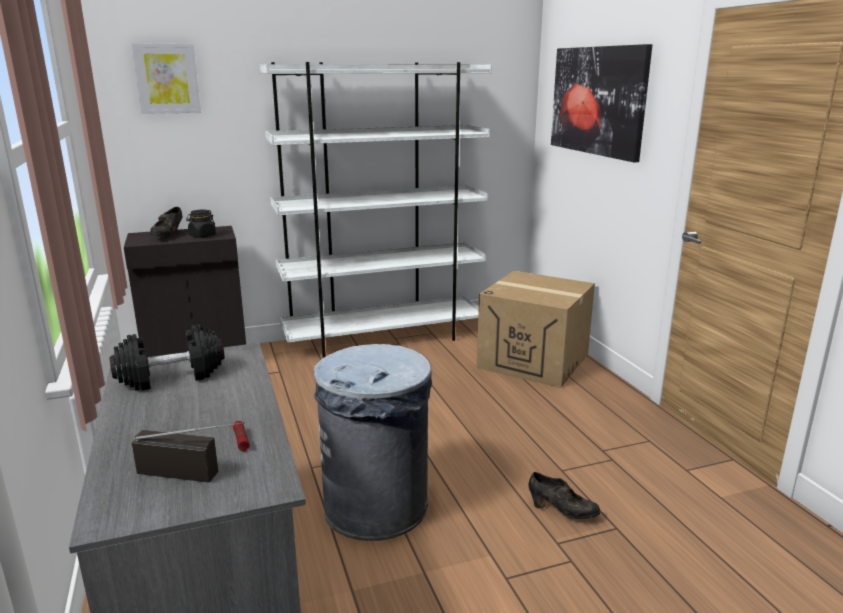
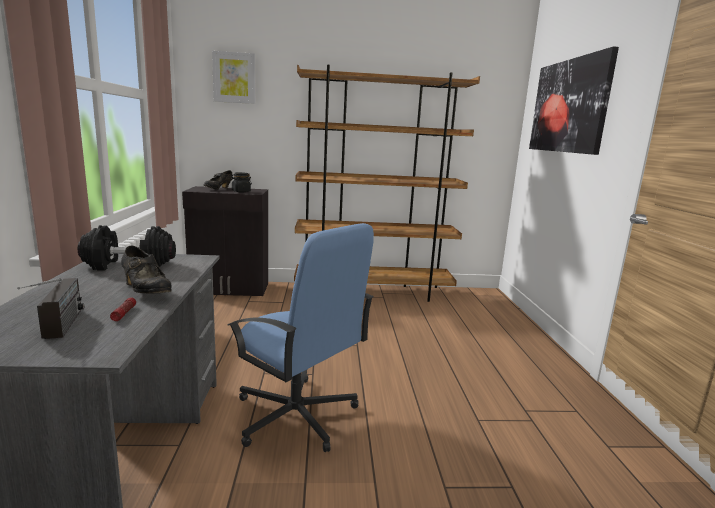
camera: 15 degrees right, 5 degrees down
(198, 474) = (60, 331): radio -> radio turned 45 degrees clockwise
(377, 507) = (296, 416): grey trash can -> blue office chair
(384, 338) = (373, 292): white bookcase -> brown bookcase
(534, 361) = (490, 326): cardboard box -> none
(562, 512) = (462, 458): black shoe -> black shoe (146, 291)

